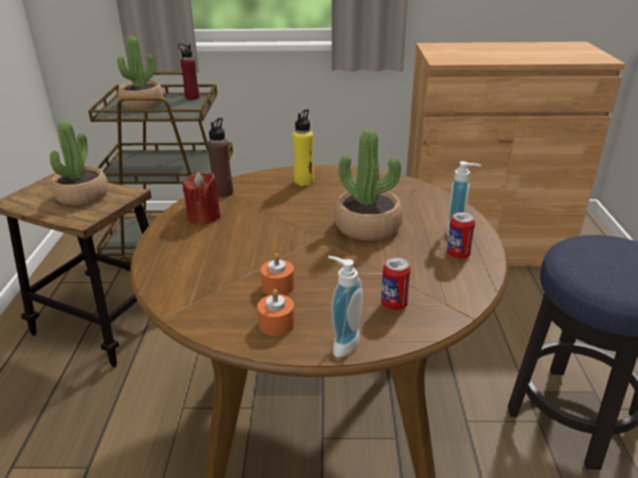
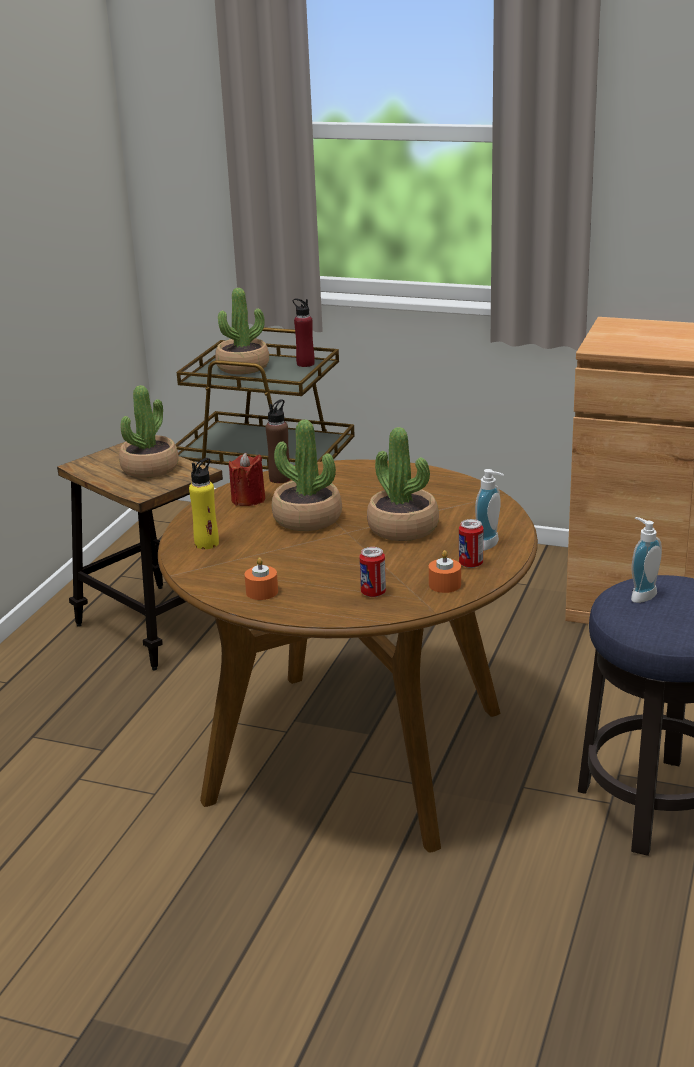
camera: 20 degrees right, 5 degrees down
(272, 229) = (307, 519): none -> potted plant
(278, 286) = (281, 566): orange candle -> orange candle (444, 584)
(304, 182) = (371, 477): yellow bottle -> yellow bottle (207, 543)
(342, 343) = (306, 612): soap dispenser -> soap dispenser (640, 595)

